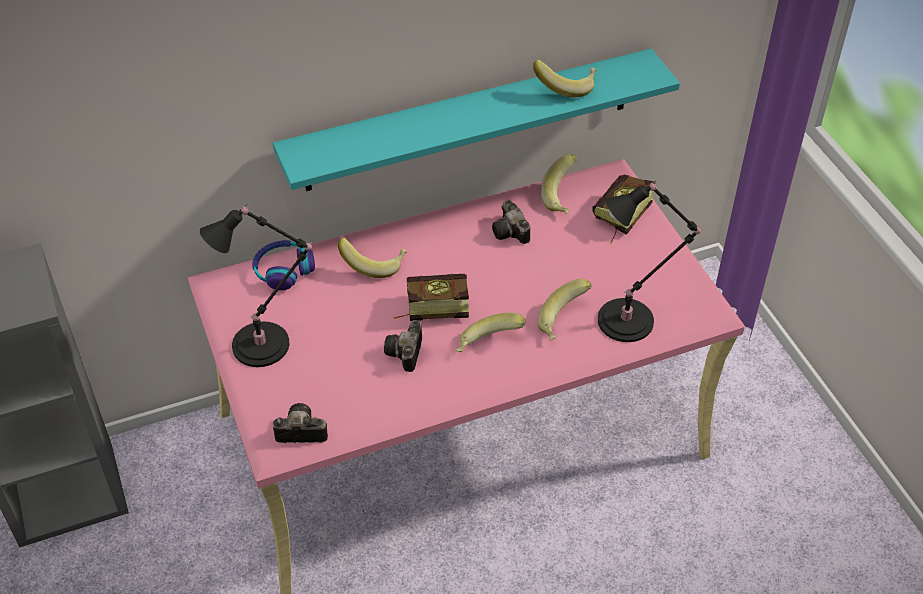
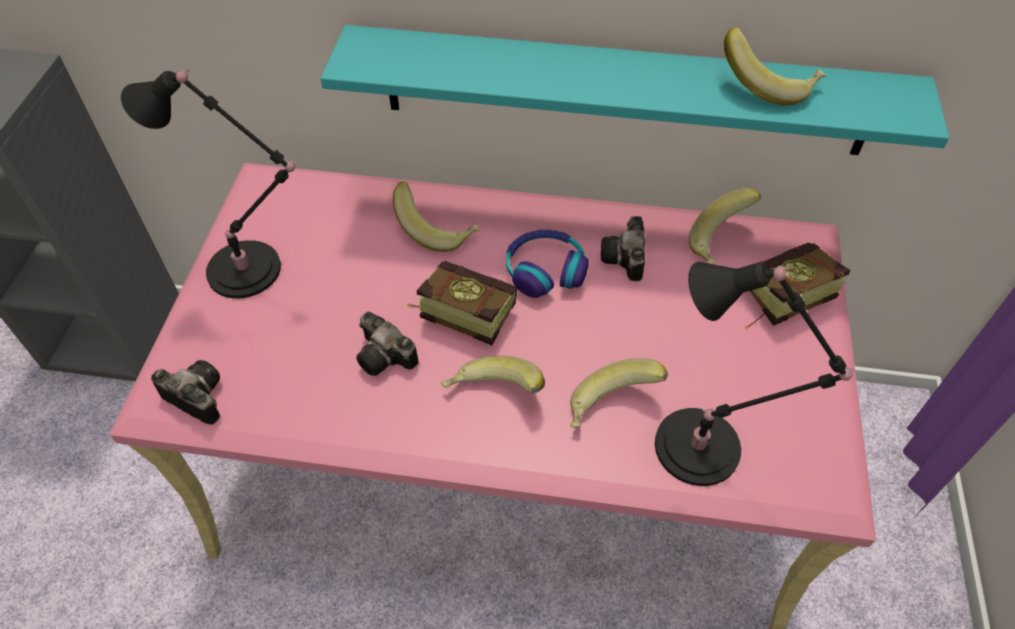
camera: 30 degrees right, 5 degrees up
(283, 270) = (337, 195): headphones -> headphones (545, 270)
(405, 354) = (387, 357): camera -> camera turned 90 degrees counterclockwise

